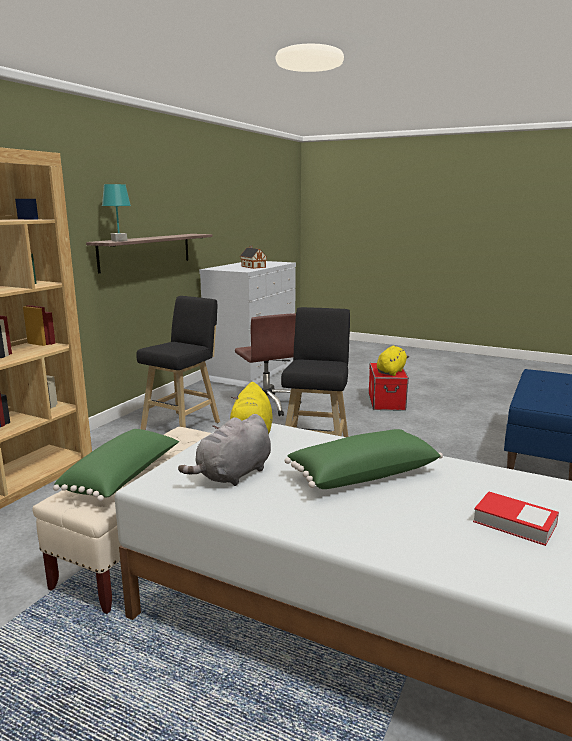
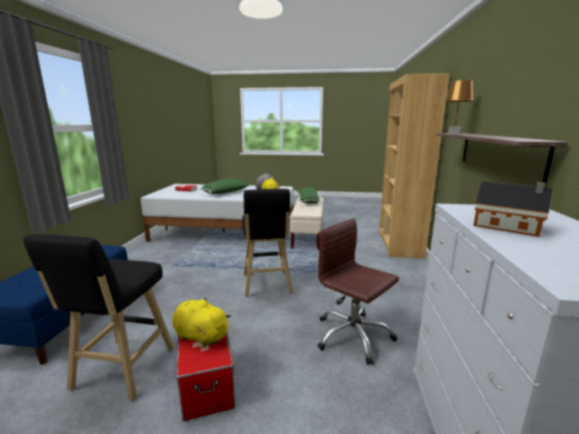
camera: 160 degrees right, 0 degrees up
(119, 240) = (454, 133): turquoise table lamp -> brown table lamp
(183, 425) = (387, 291): black stool -> black stool (121, 371)
(391, 372) = (199, 336): yellow plush toy -> yellow plush toy turned 105 degrees clockwise

